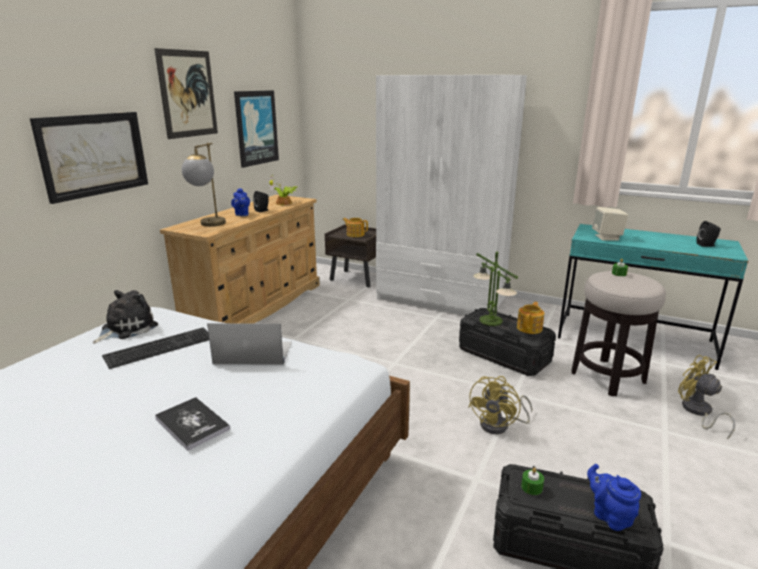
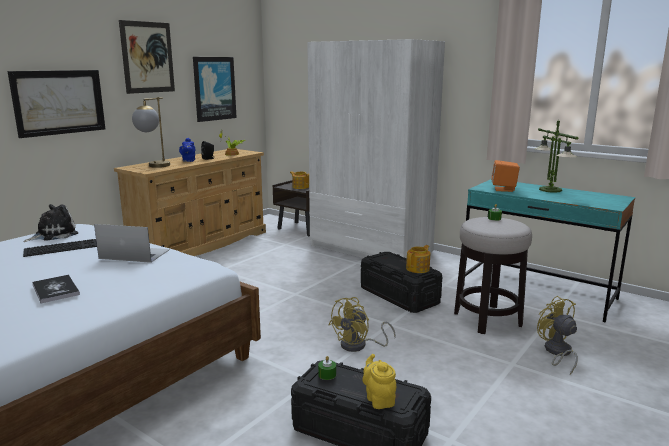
camera: 10 degrees right, 5 degrees down
(490, 320) = (386, 261): table lamp -> table lamp (550, 189)
(607, 237) = (504, 189): beige speaker -> orange speaker
(609, 516) = (379, 399): blue teapot -> yellow teapot
(707, 245) = (596, 198): black speaker -> none

